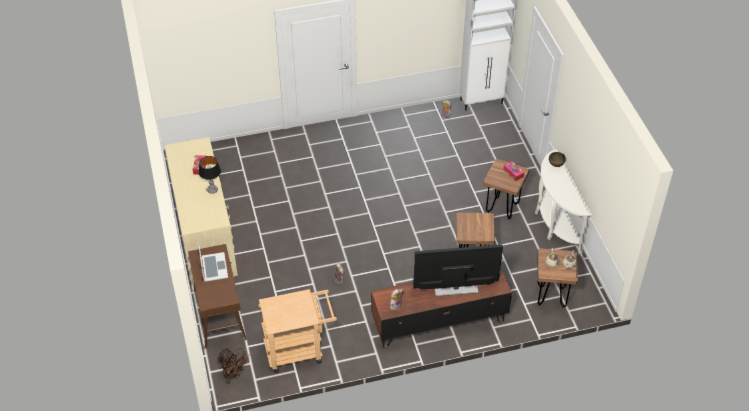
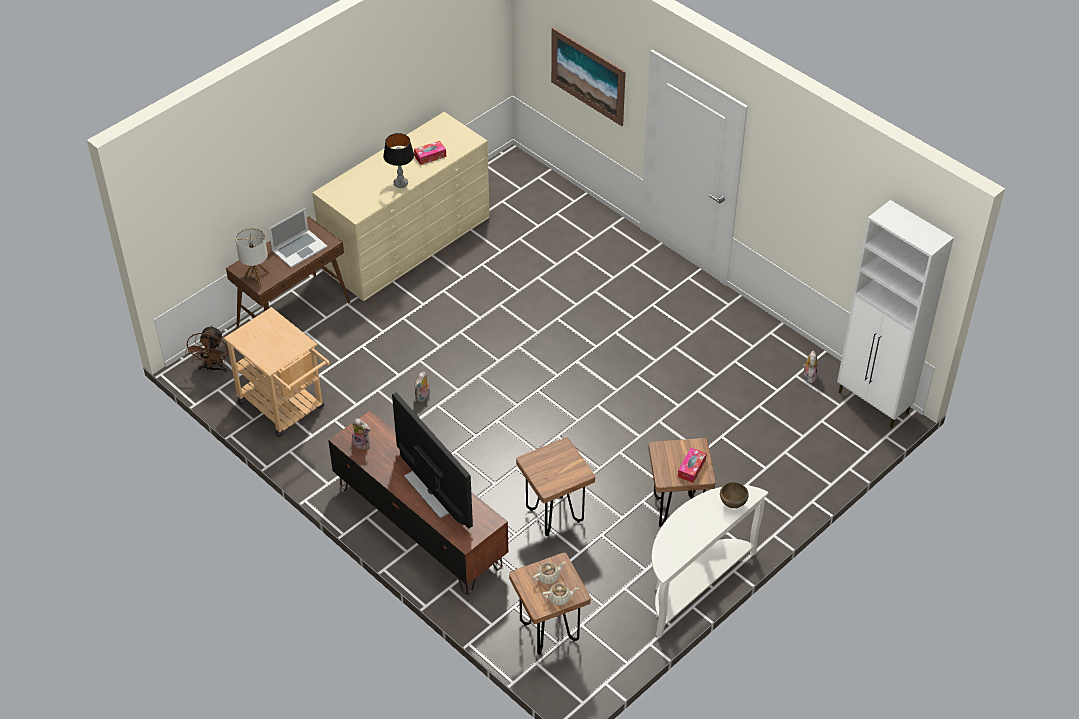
camera: 60 degrees right, 0 degrees up
(220, 298) = (256, 276): none -> table lamp
(224, 61) = (588, 76): none -> picture

